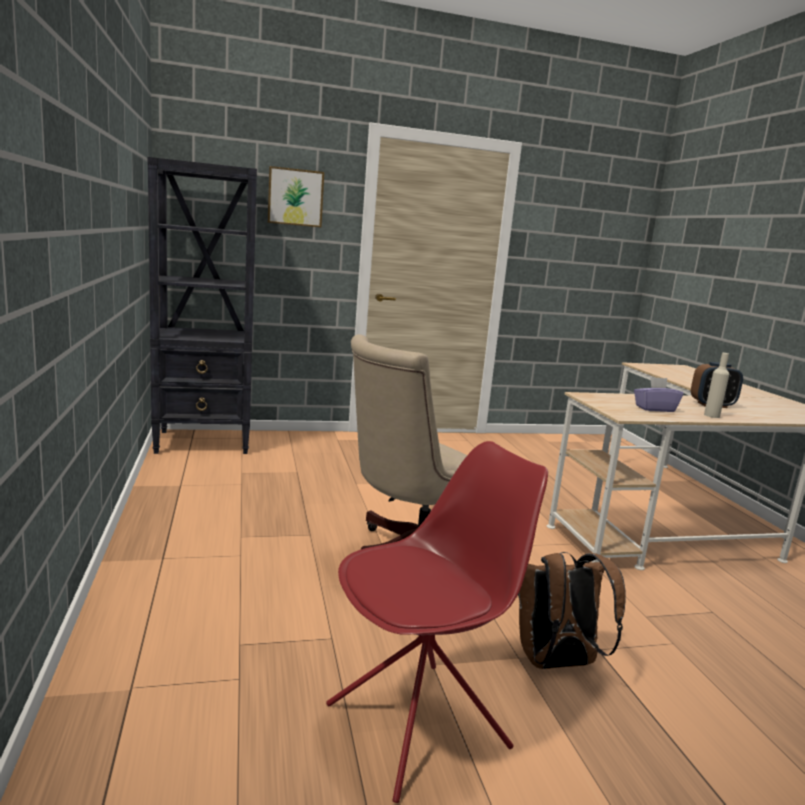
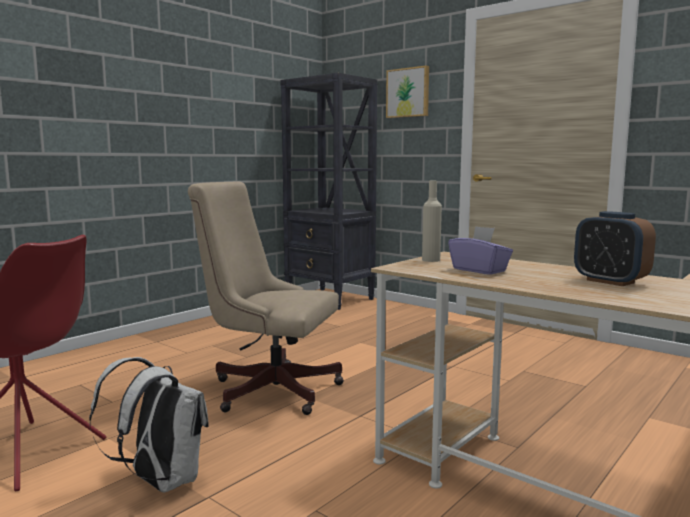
camera: 55 degrees right, 5 degrees down
(554, 663) = (160, 481): brown backpack -> white backpack
(711, 415) = (535, 284): beige bottle -> beige bottle (431, 260)

